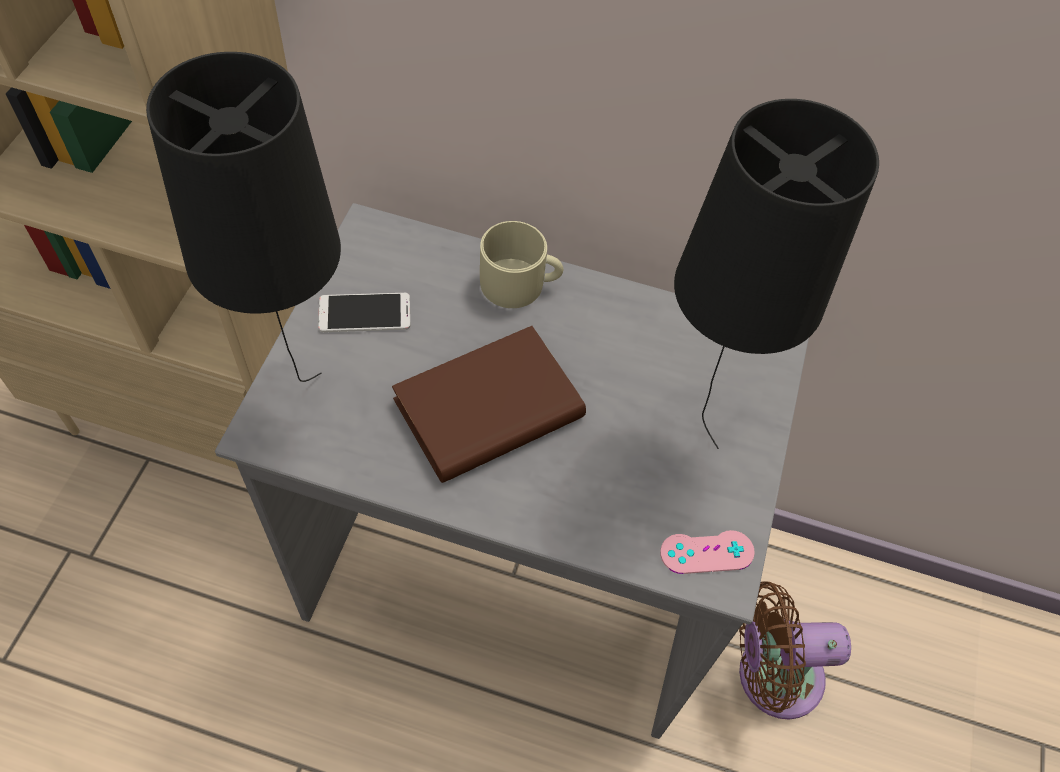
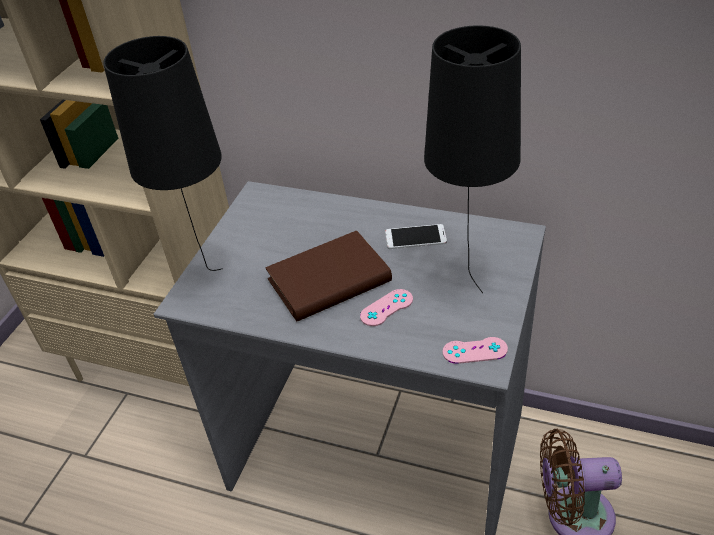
camera: 10 degrees right, 15 degrees down
(364, 313) = (251, 236): phone -> phone (415, 237)
(520, 284) = (352, 214): beige mug -> none
(577, 466) = (386, 308): none -> pink game controller

